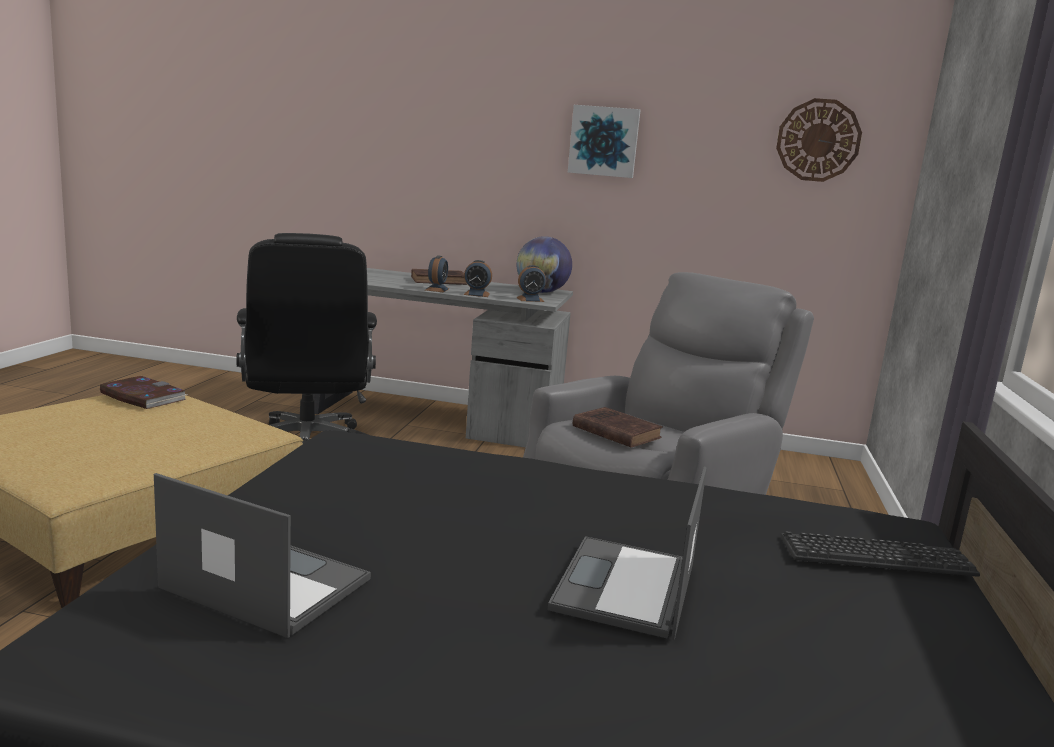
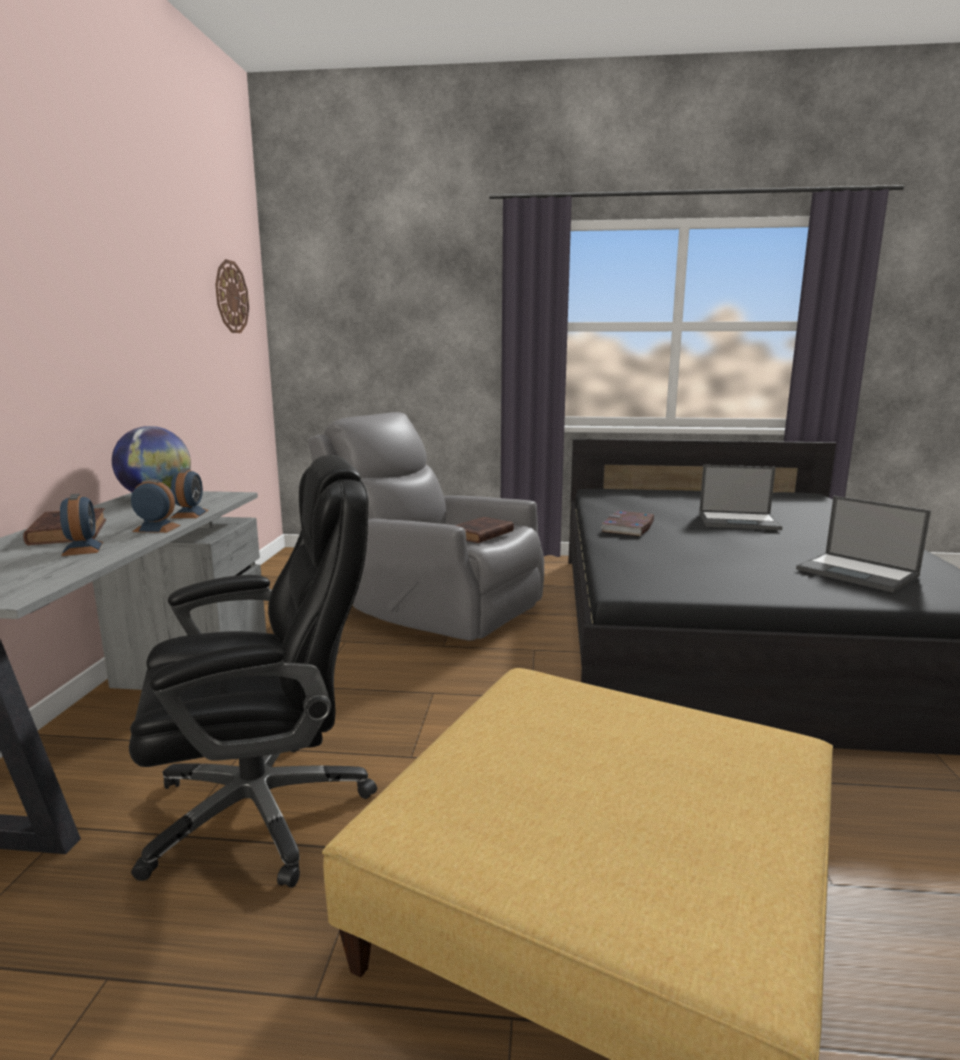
camera: 95 degrees left, 0 degrees up
(142, 397) = (452, 806): book -> book (628, 527)
(264, 583) = (858, 573): laptop -> laptop turned 60 degrees counterclockwise
(530, 299) = (216, 498): alarm clock -> alarm clock (83, 549)
(604, 141) = (118, 300): picture -> none
(876, 556) = (645, 493): keyboard -> none

